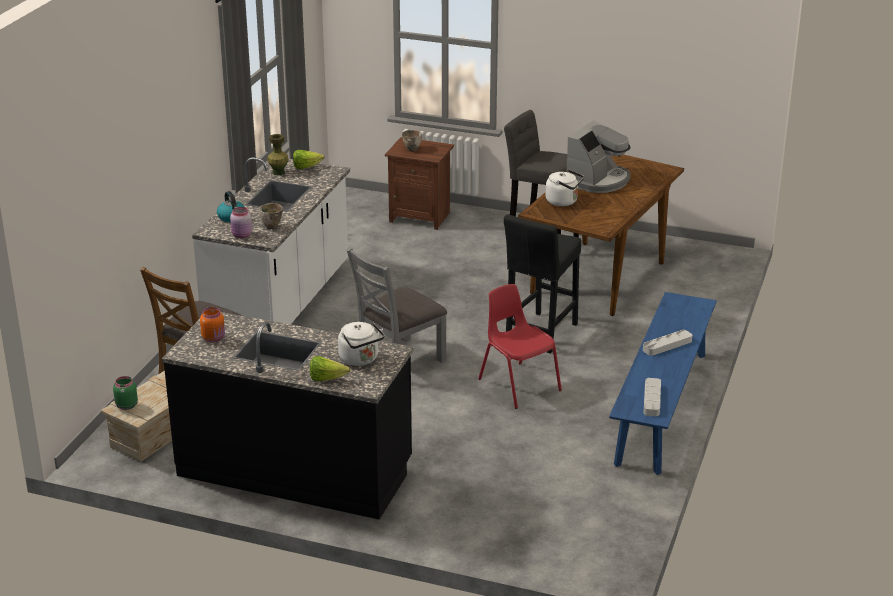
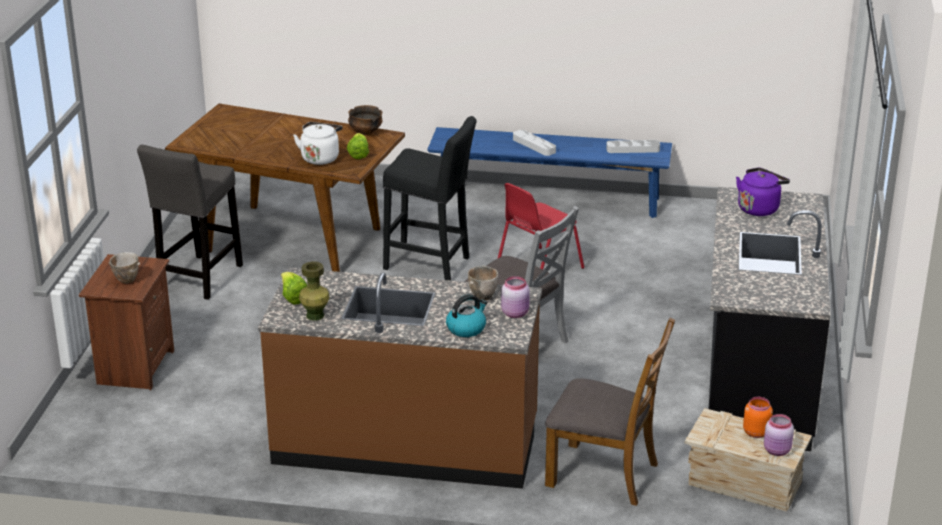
camera: 100 degrees left, 0 degrees up
(126, 406) = (777, 451): green jar -> pink jar
(214, 338) = (770, 291): orange jar -> orange jar (755, 432)
(281, 304) = (406, 443): white counter -> brown counter
(326, 379) = (806, 220): lettuce -> lettuce (358, 154)
(360, 359) = (759, 208): white kettle -> purple kettle
(598, 180) = (260, 143): coffee machine -> none
(612, 221) = (365, 132): none -> bowl

